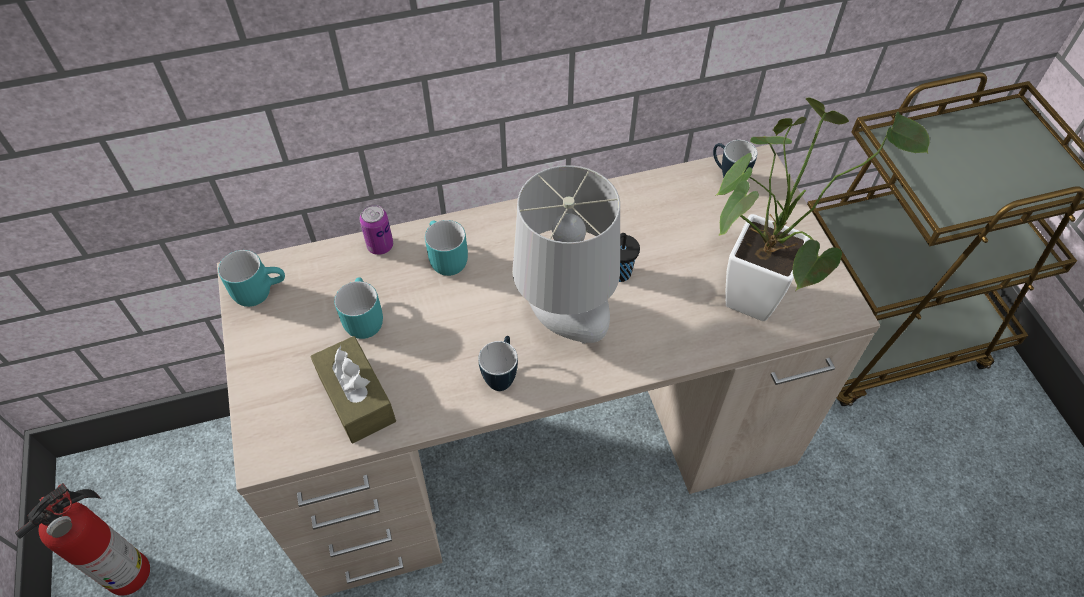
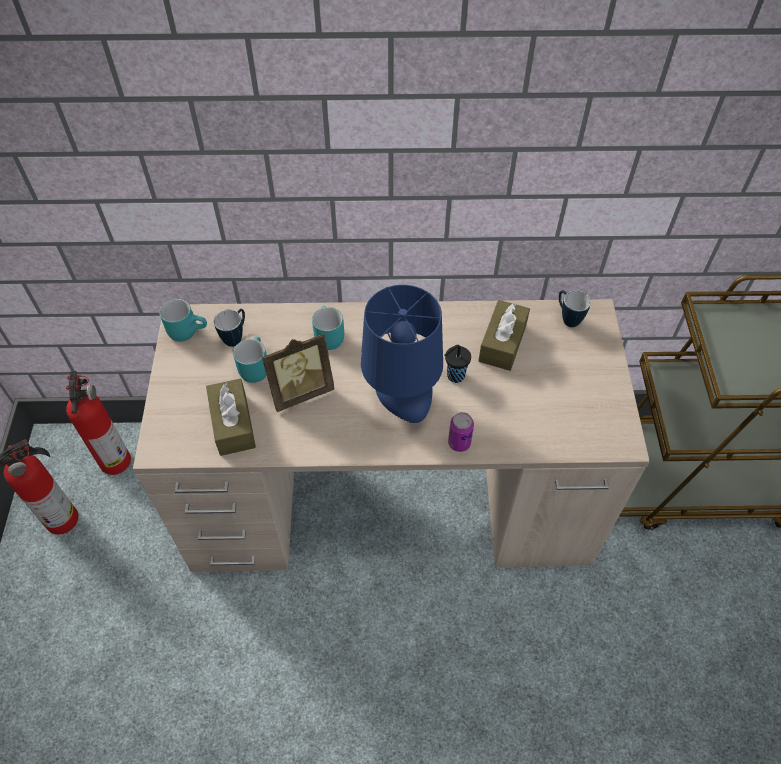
camera: 15 degrees right, 0 degrees up
(180, 477) = (115, 459): none -> fire extinguisher
(380, 246) = (283, 316): can -> can (459, 443)
(432, 335) = (300, 391): none -> picture frame
(502, 375) = (342, 432): mug -> mug (236, 337)
(564, 321) = (401, 403): grey table lamp -> blue table lamp
(662, 221) = (502, 343): none -> brown tissue box
(757, 290) = (559, 412): potted plant -> none

